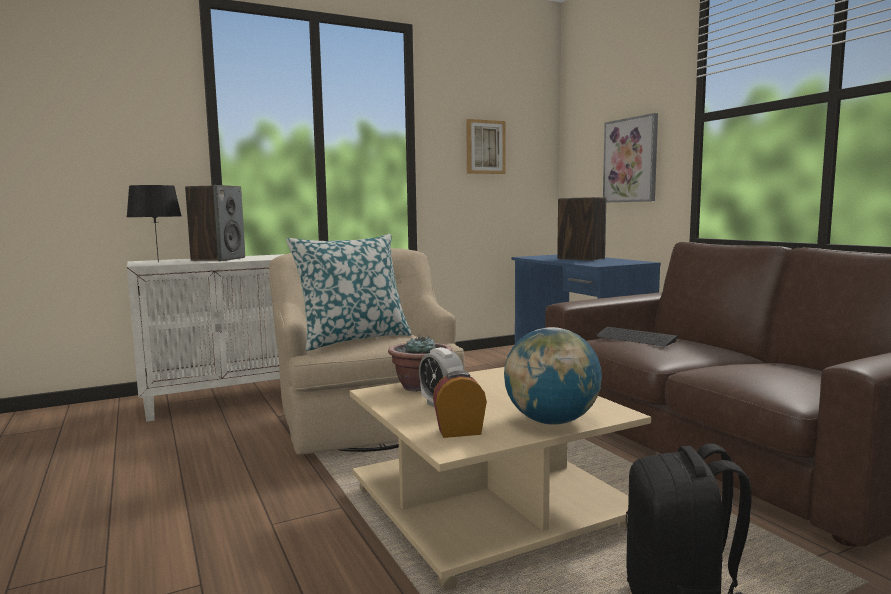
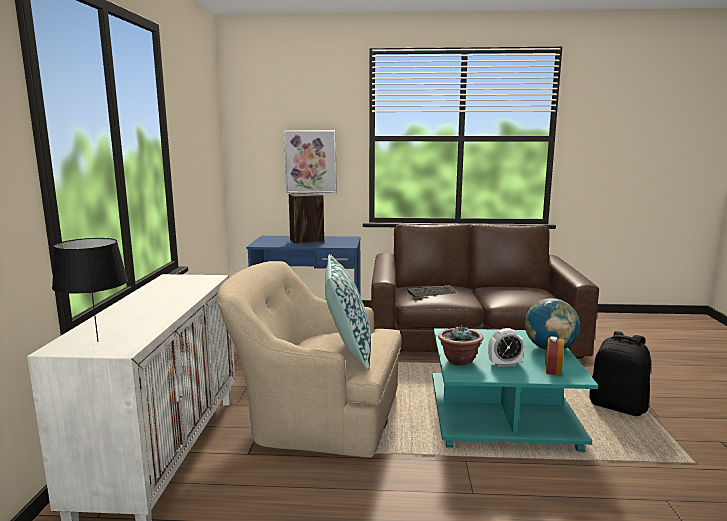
camera: 60 degrees left, 5 degrees up
(218, 259) = (138, 316): speaker -> none
(485, 147) = (197, 147): picture -> none
(492, 509) = (502, 415): beige coffee table -> turquoise coffee table

